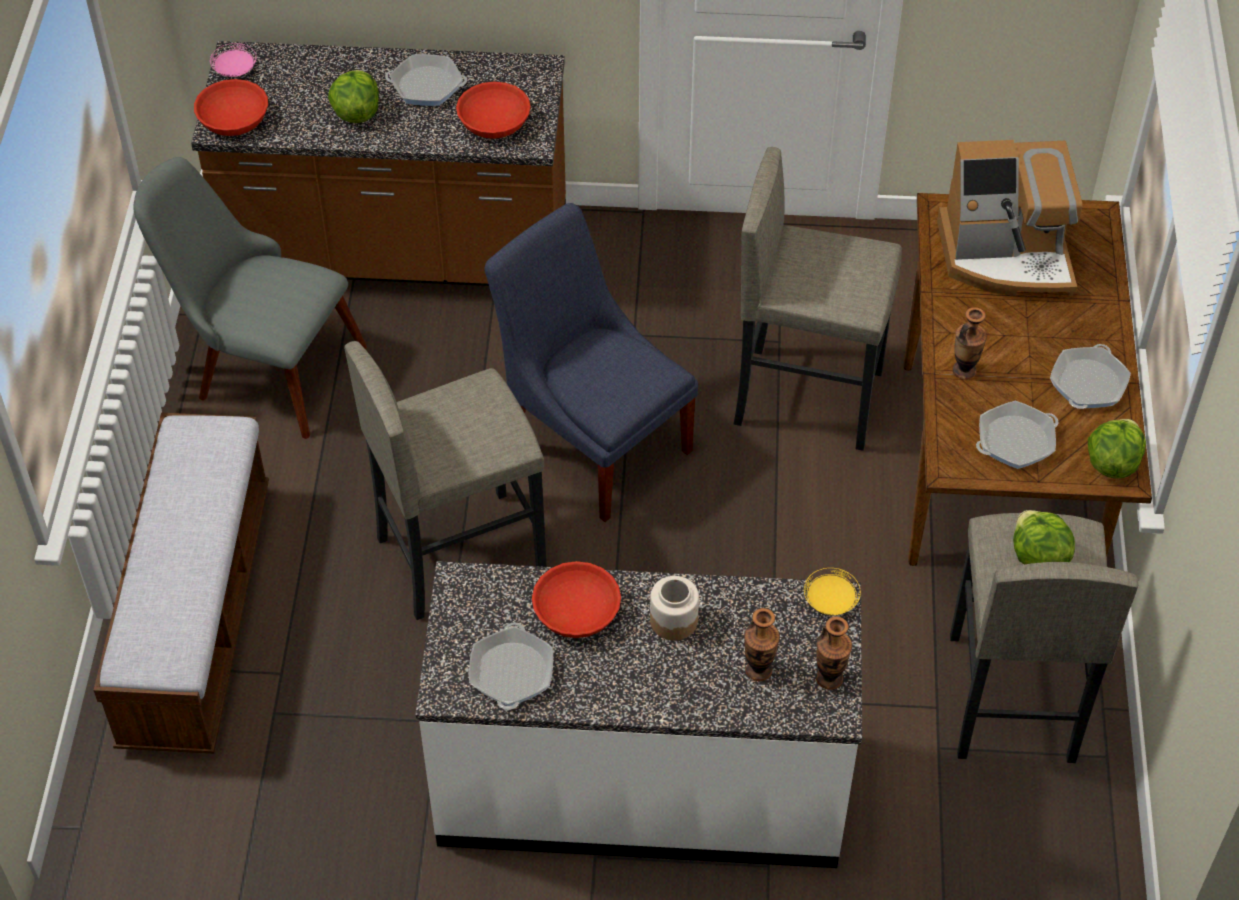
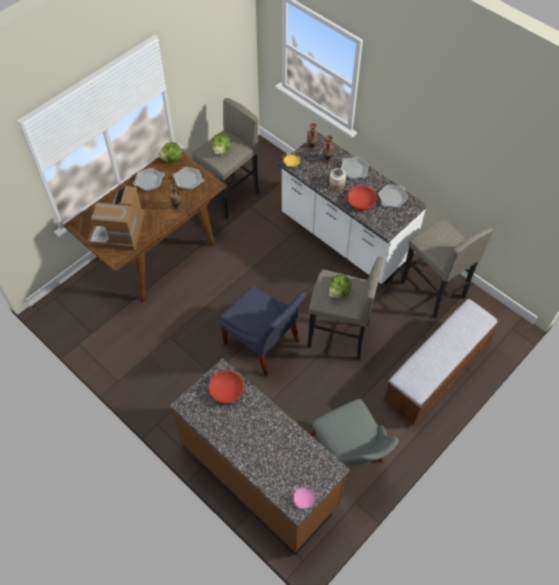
camera: 140 degrees left, 5 degrees up
(233, 119) = (324, 469): red bowl -> none
(356, 112) = (273, 435): lettuce -> lettuce (339, 292)
(427, 86) = (235, 429): frying pan -> frying pan (354, 170)
(592, 440) = (263, 345): blue chair -> blue chair turned 45 degrees counterclockwise
(808, 397) = (183, 311): grey stool -> grey stool (432, 290)
(1006, 256) = (119, 231): coffee machine -> coffee machine turned 120 degrees counterclockwise

